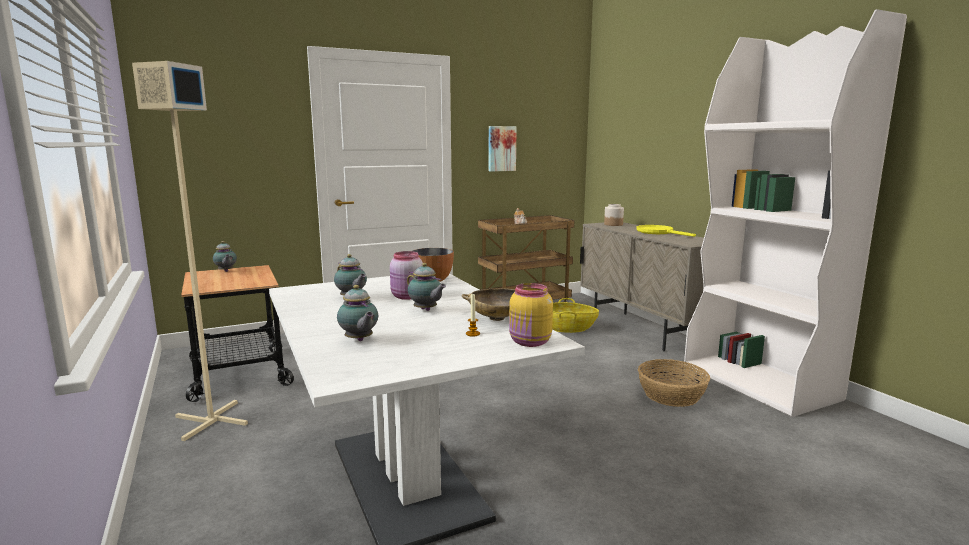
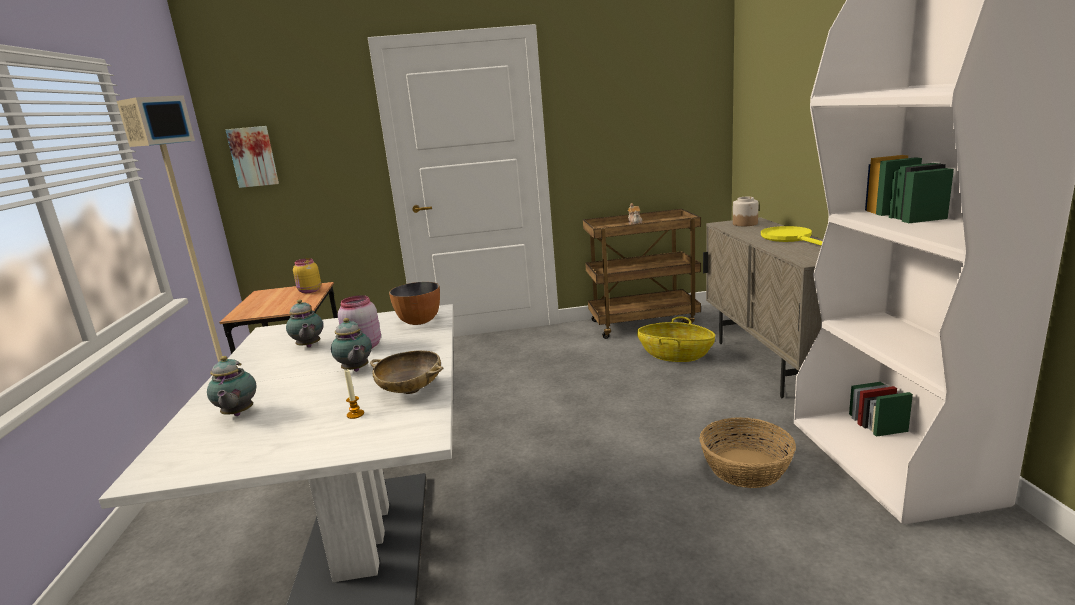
camera: 20 degrees right, 5 degrees up
(226, 271) = (287, 290): teapot -> none
(501, 148) = (610, 130): picture -> picture (253, 156)
(530, 342) = (397, 436): yellow jar -> yellow jar (309, 291)

